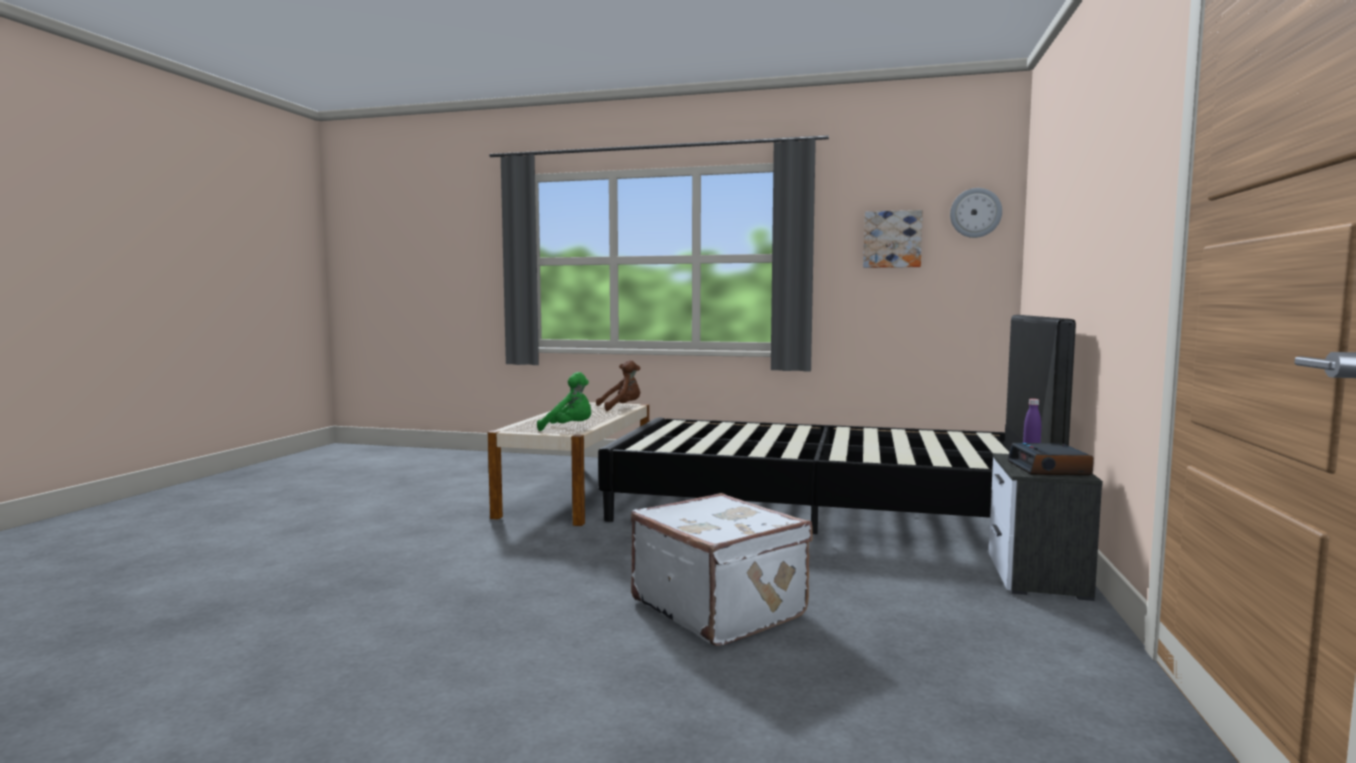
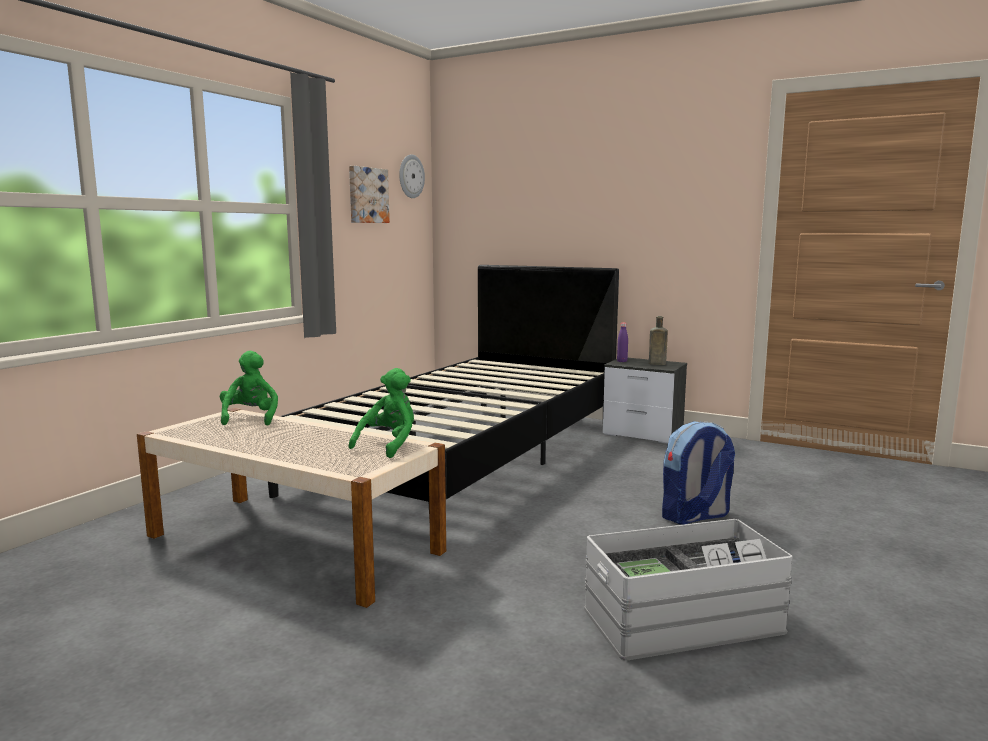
camera: 75 degrees left, 5 degrees up
(474, 602) = (682, 619): none -> grey storage box
(621, 408) = (250, 418): brown plush toy -> green plush toy
(720, 607) = (695, 516): white suitcase -> backpack
(1049, 468) = (655, 363): alarm clock -> brown bottle

